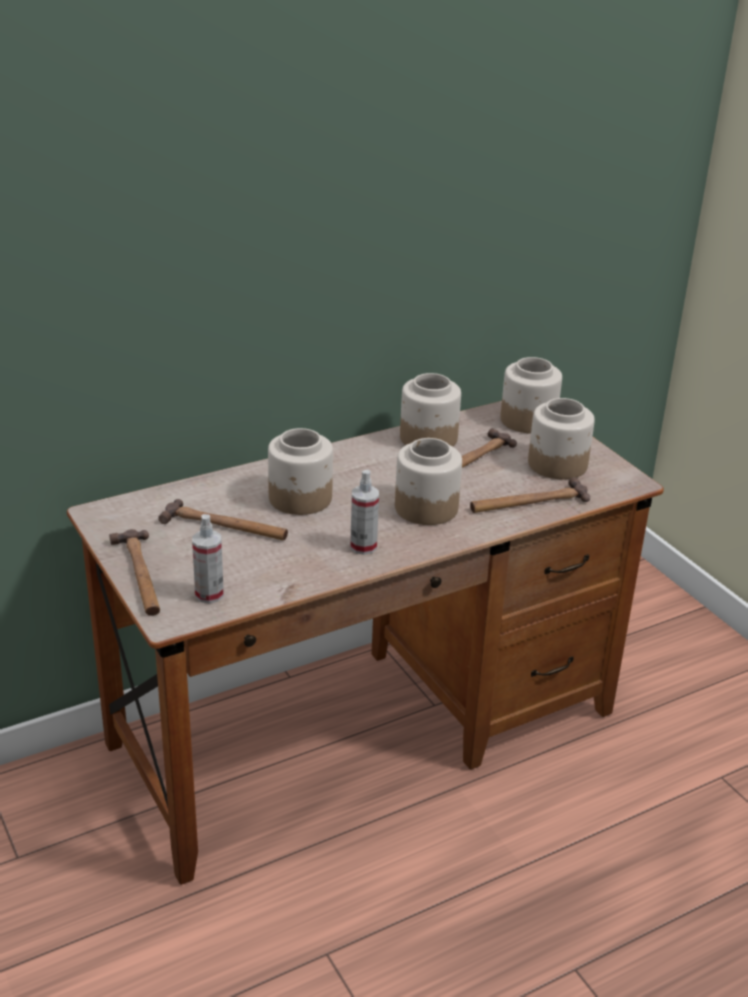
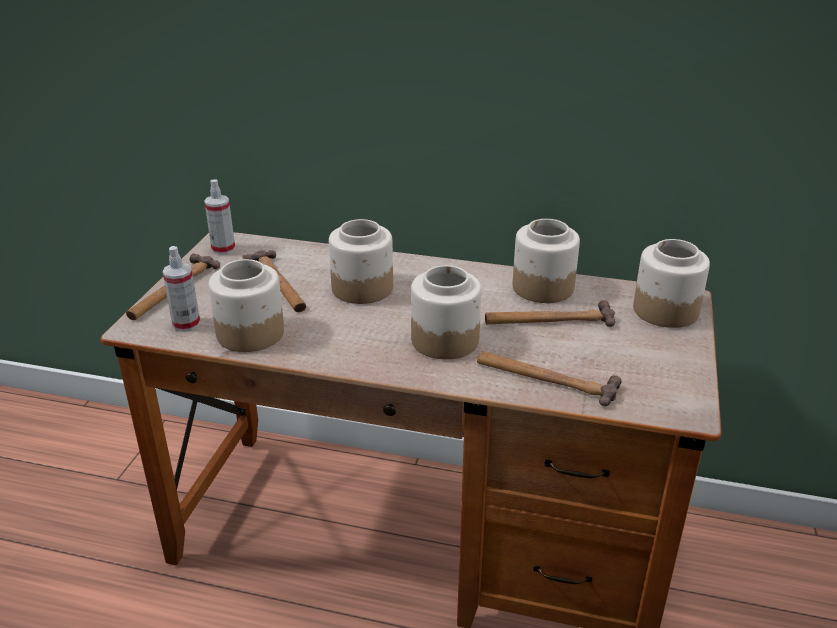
camera: 45 degrees right, 0 degrees up
(363, 546) = (344, 345): spray bottle -> spray bottle (223, 249)
(557, 465) = (630, 360): jar -> jar (249, 334)

